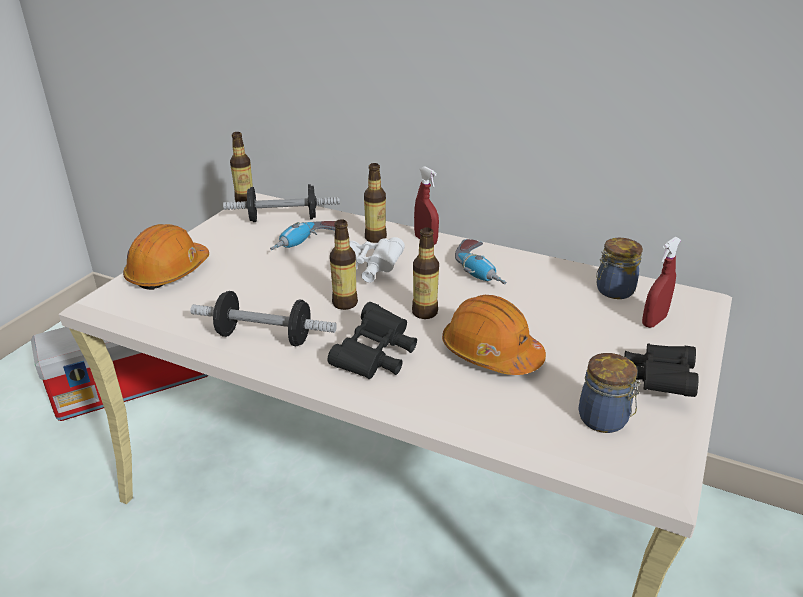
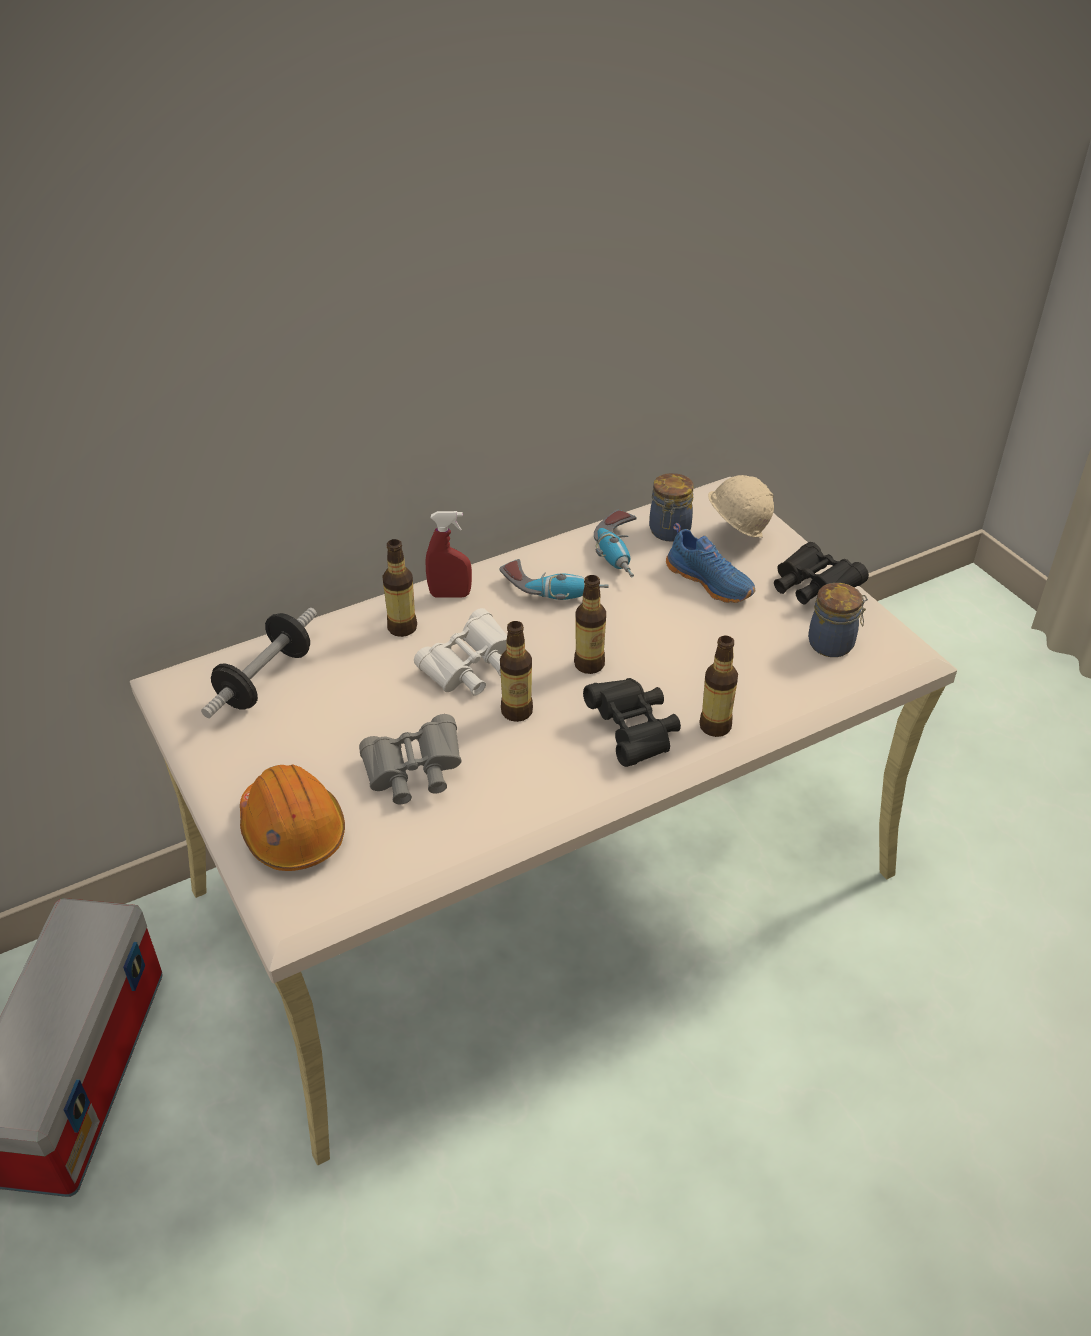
camera: 55 degrees left, 10 degrees up
(245, 201) = (169, 694): bottle -> bottle (715, 726)
(249, 290) = (413, 774): none -> grey binoculars
(265, 337) = (523, 797): dumbbell -> none
(307, 245) = (357, 686): power drill -> power drill (621, 553)
(491, 353) = (693, 656): orange hard hat -> none
(587, 329) = (711, 581): none -> blue shoe
(654, 321) = (734, 539): red spray bottle -> beige hard hat

